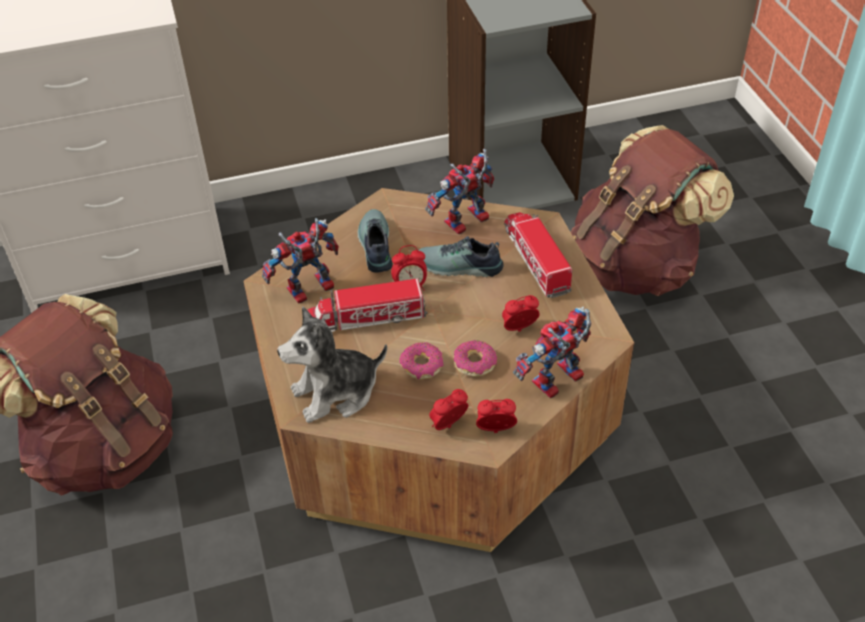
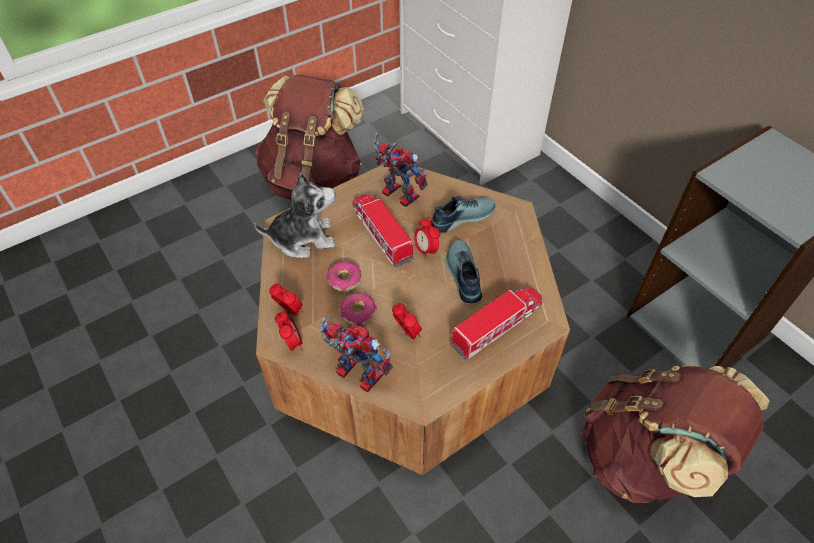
camera: 70 degrees right, 5 degrees up
(336, 393) = (303, 238): plush toy -> plush toy turned 120 degrees clockwise
(465, 224) = (516, 266): toy robot -> none

